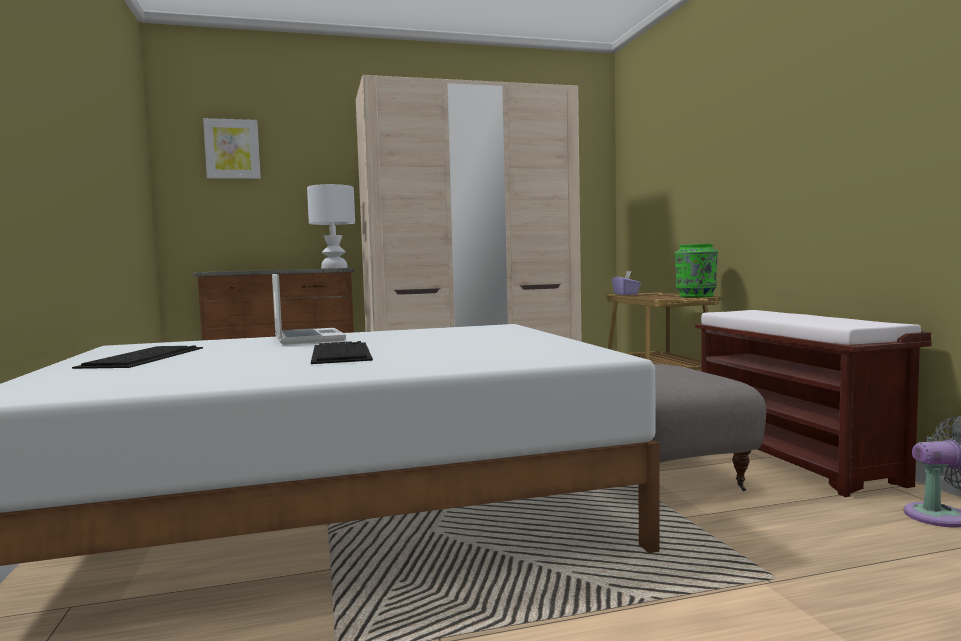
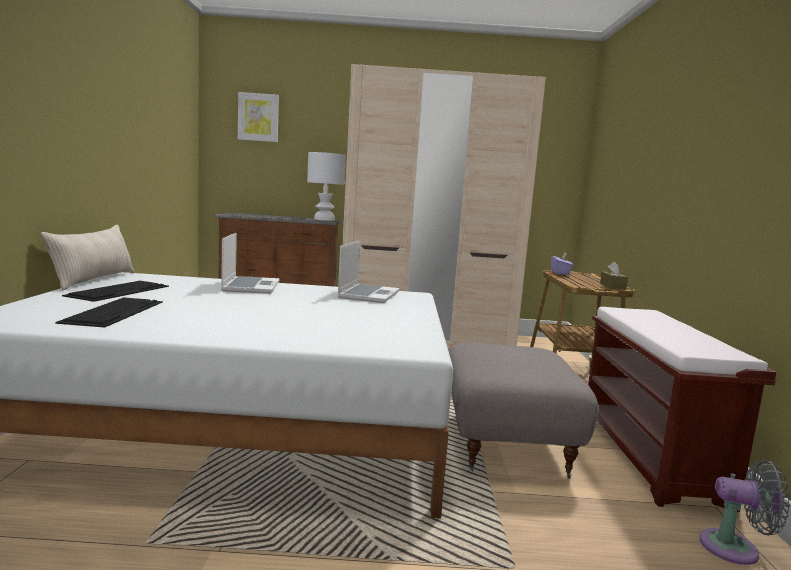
camera: 15 degrees right, 5 degrees up
(85, 353) = (94, 279): none -> beige pillow
(340, 352) = (244, 308): keyboard -> keyboard (114, 311)
(456, 330) = (368, 295): none -> laptop
(696, 296) = (612, 286): green vase -> brown tissue box

